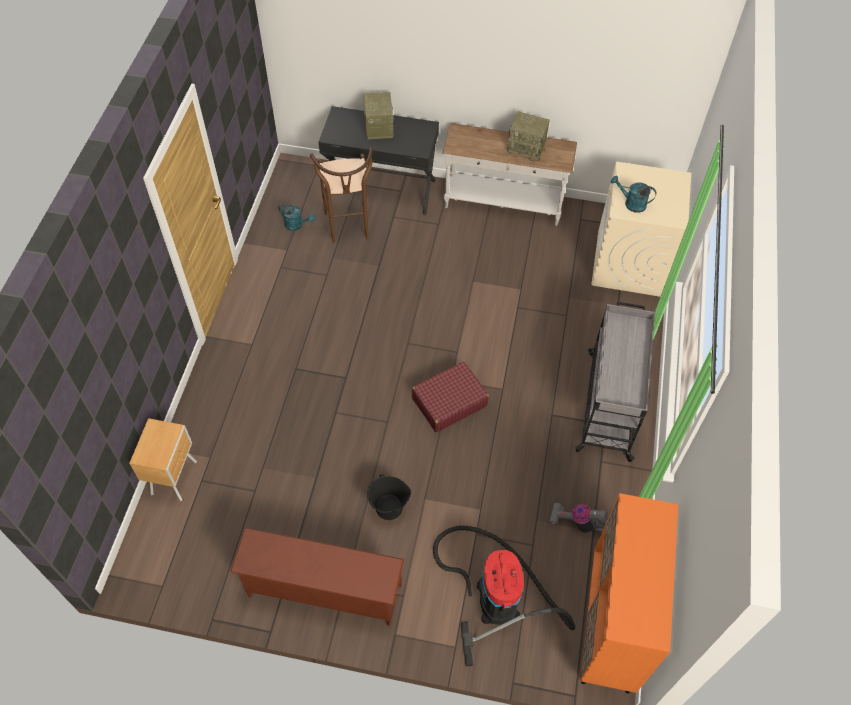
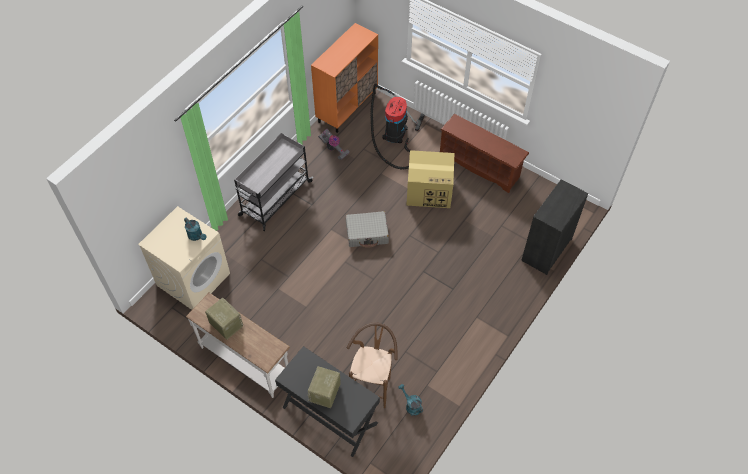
camera: 155 degrees left, 0 degrees up
(175, 477) = (546, 249): brown nightstand -> black dresser
(389, 508) = (429, 191): black bucket -> cardboard box
(449, 402) = (367, 233): red suitcase -> grey suitcase

